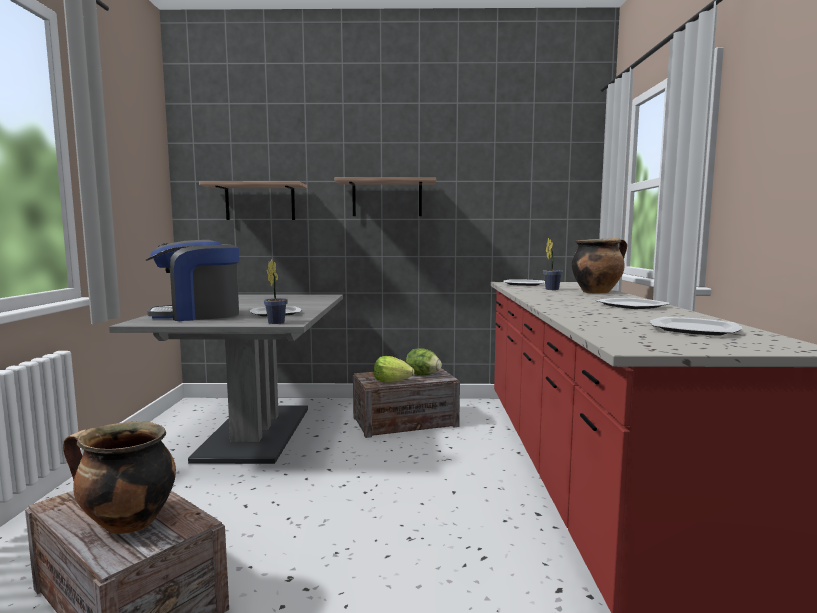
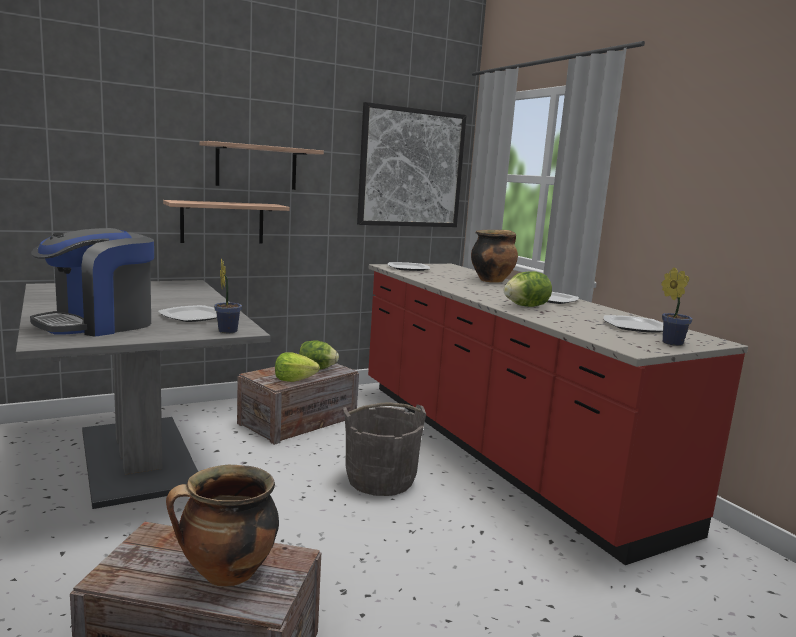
camera: 30 degrees left, 5 degrees up
(260, 202) = (90, 160): shelf -> shelf (222, 222)
(427, 483) = (380, 480): none -> grey bucket
(539, 190) = (411, 168): none -> picture
(551, 289) = (447, 276): potted plant -> potted plant (670, 342)
(581, 309) = (526, 306): none -> lettuce

